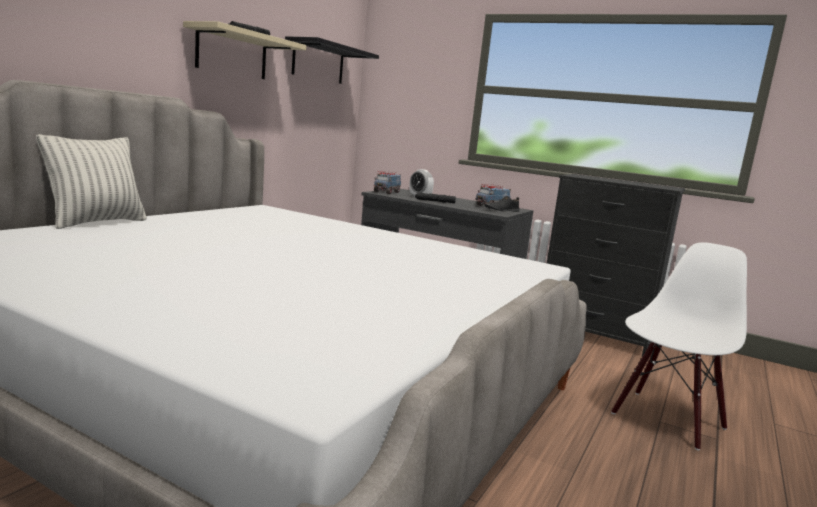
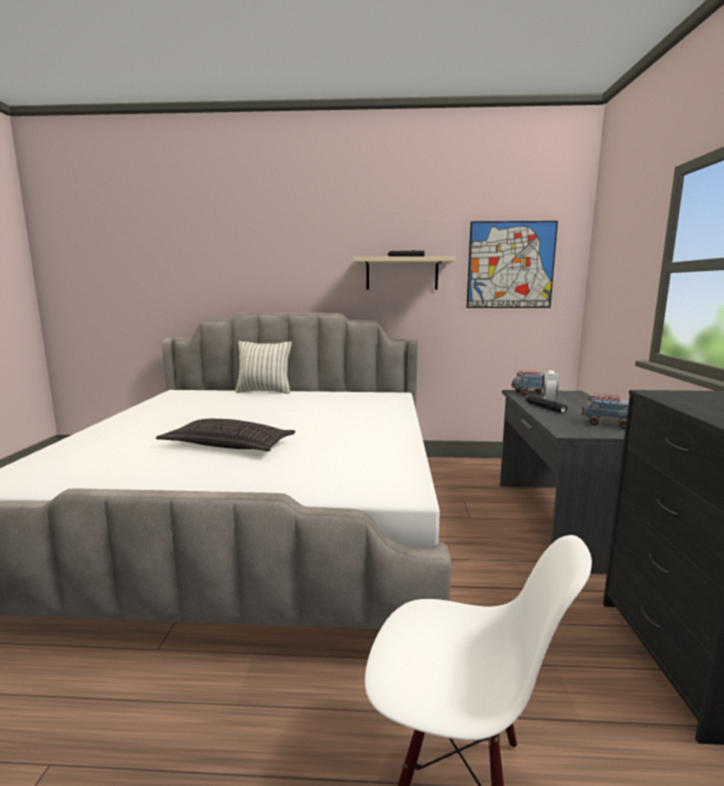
camera: 65 degrees right, 0 degrees up
(318, 62) = (510, 265): black shelf -> picture
(338, 275) = (228, 445): none -> pillow
(501, 210) = (598, 430): black shoe -> none

